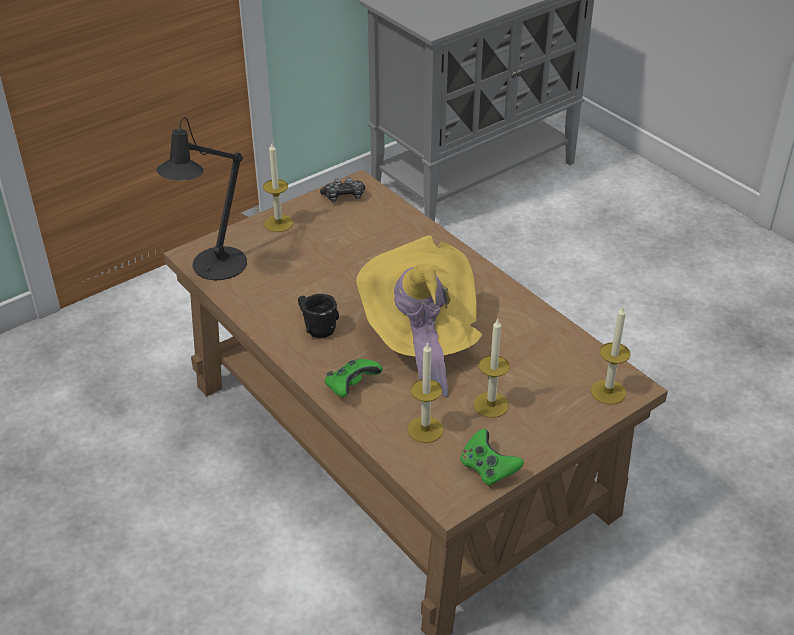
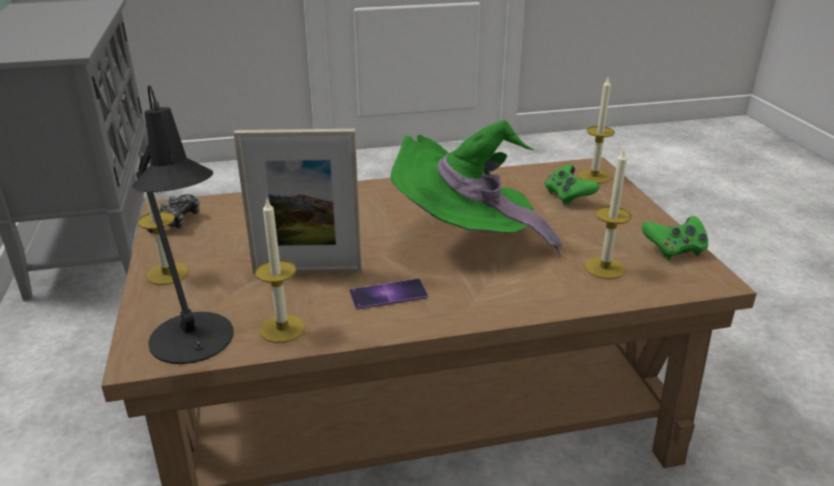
camera: 65 degrees left, 10 degrees down
(313, 325) = (388, 294): black mug -> phone
(319, 279) = (307, 271): none -> picture frame
(351, 387) = (513, 295): green game controller -> green game controller (567, 196)
(420, 341) = (467, 238): yellow hat -> green hat
(491, 405) = (585, 227): candle -> candle (282, 328)

